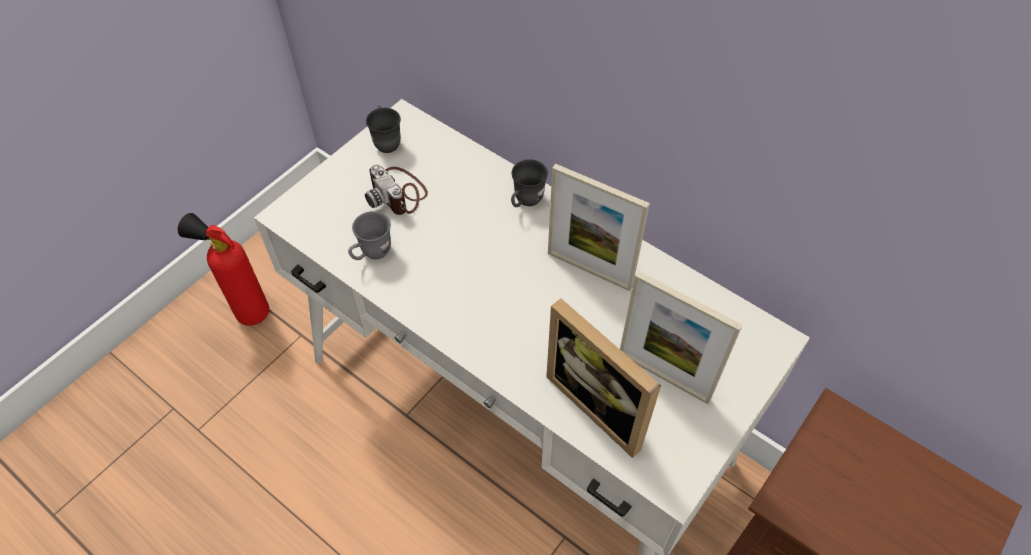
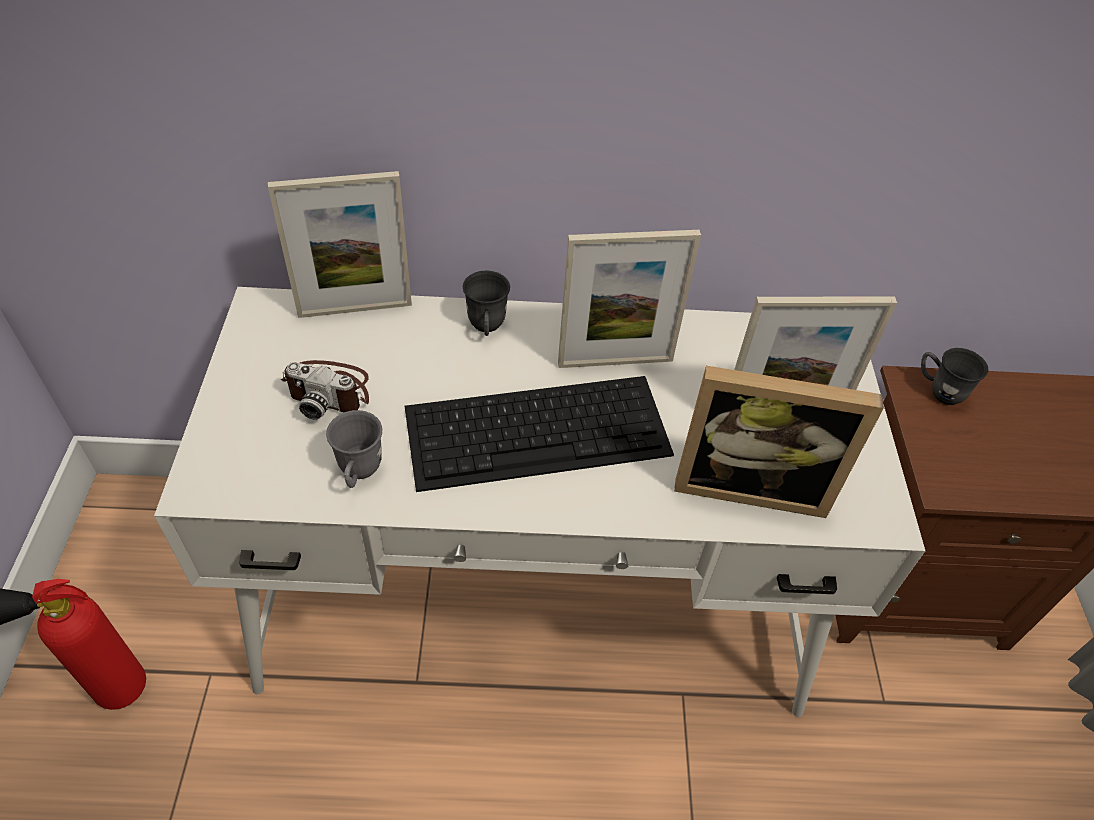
camera: 40 degrees left, 5 degrees down
(386, 141) = (261, 340): grey mug -> grey mug (939, 391)
(456, 147) = (355, 309): none -> picture frame
(498, 287) = (539, 430): none -> keyboard

